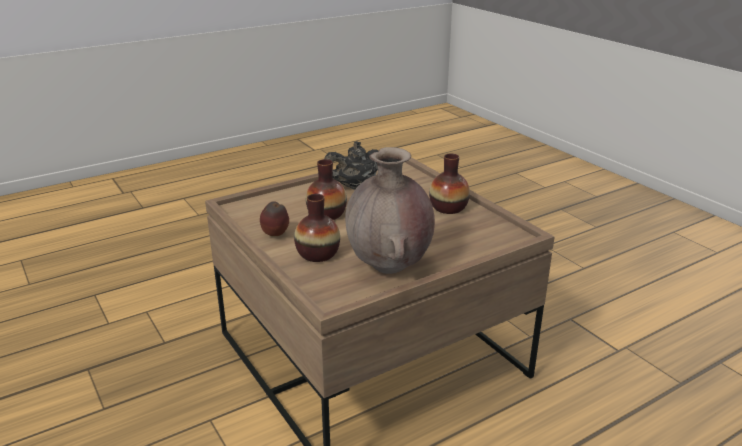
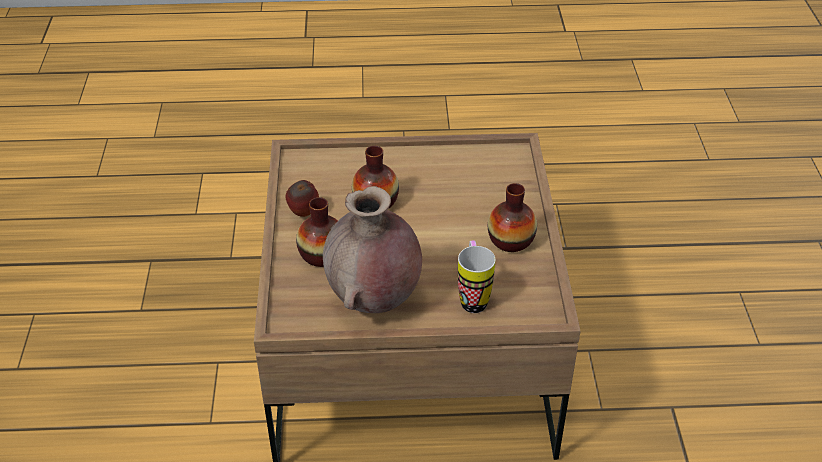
camera: 30 degrees right, 15 degrees up
(355, 187) = (439, 171): black teapot -> none
(459, 243) = (472, 297): none -> mug

